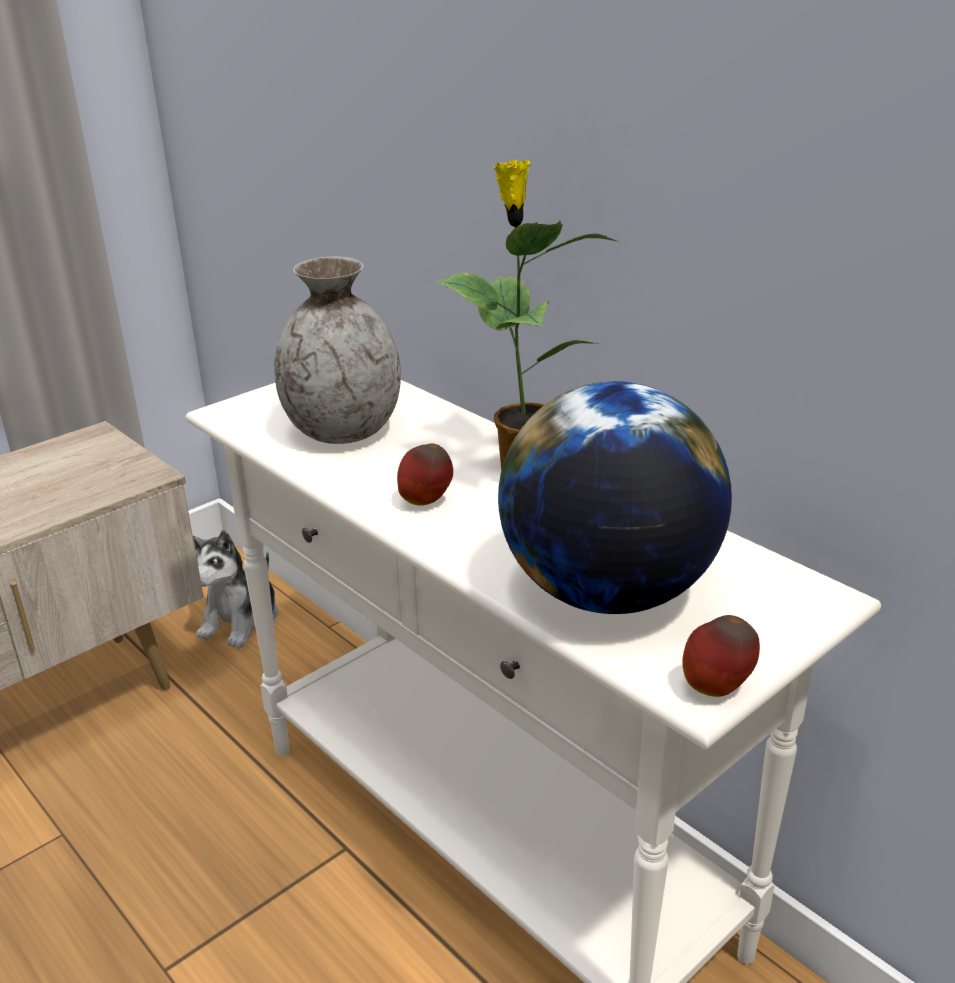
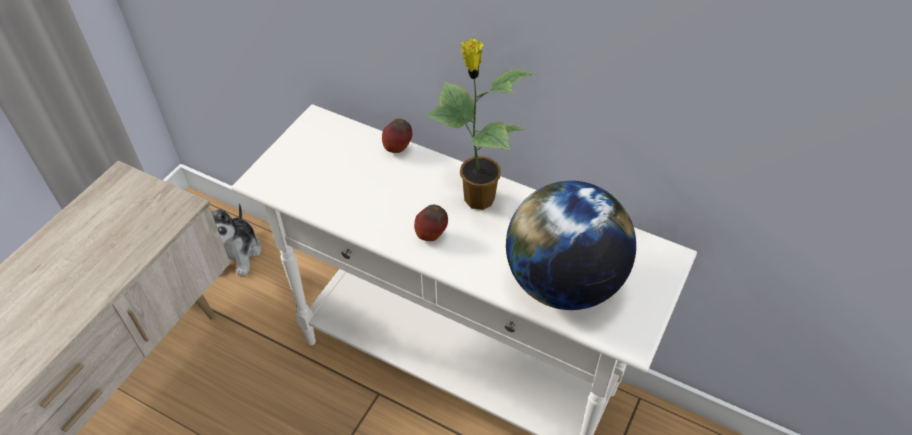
camera: 20 degrees left, 20 degrees up
(343, 431) = (347, 182): grey vase -> none
(716, 689) = (641, 336): apple -> apple (398, 149)

